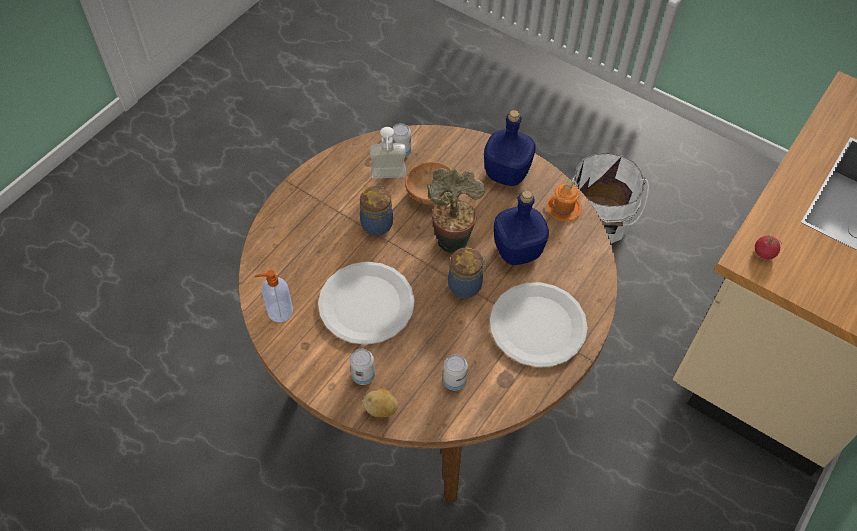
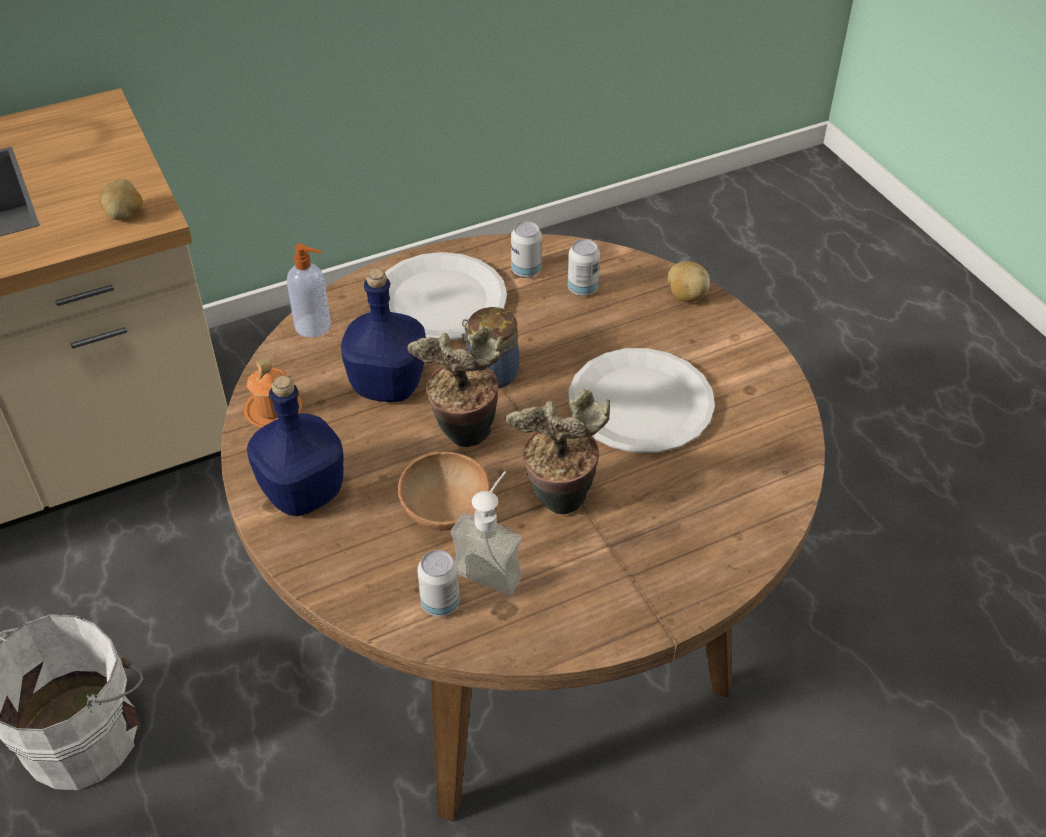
camera: 150 degrees left, 10 degrees down
(279, 312) = (769, 441): soap dispenser -> soap dispenser (314, 326)
(363, 376) = (689, 332): can -> can (526, 270)
(377, 223) = (558, 502): jar -> potted plant
(764, 253) = (124, 215): tomato -> potato

